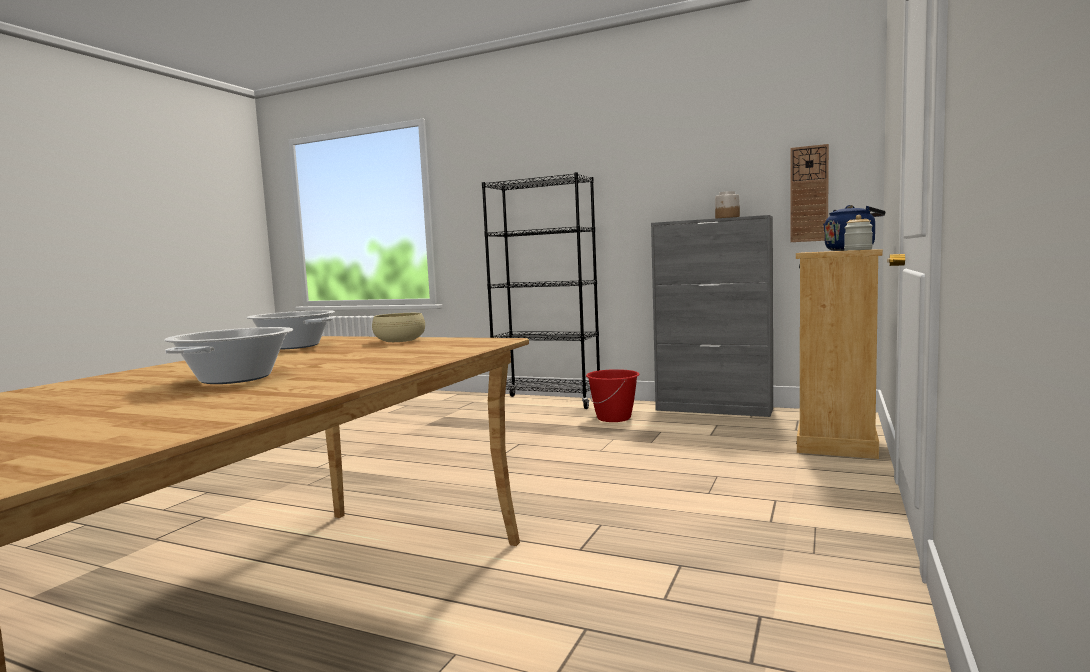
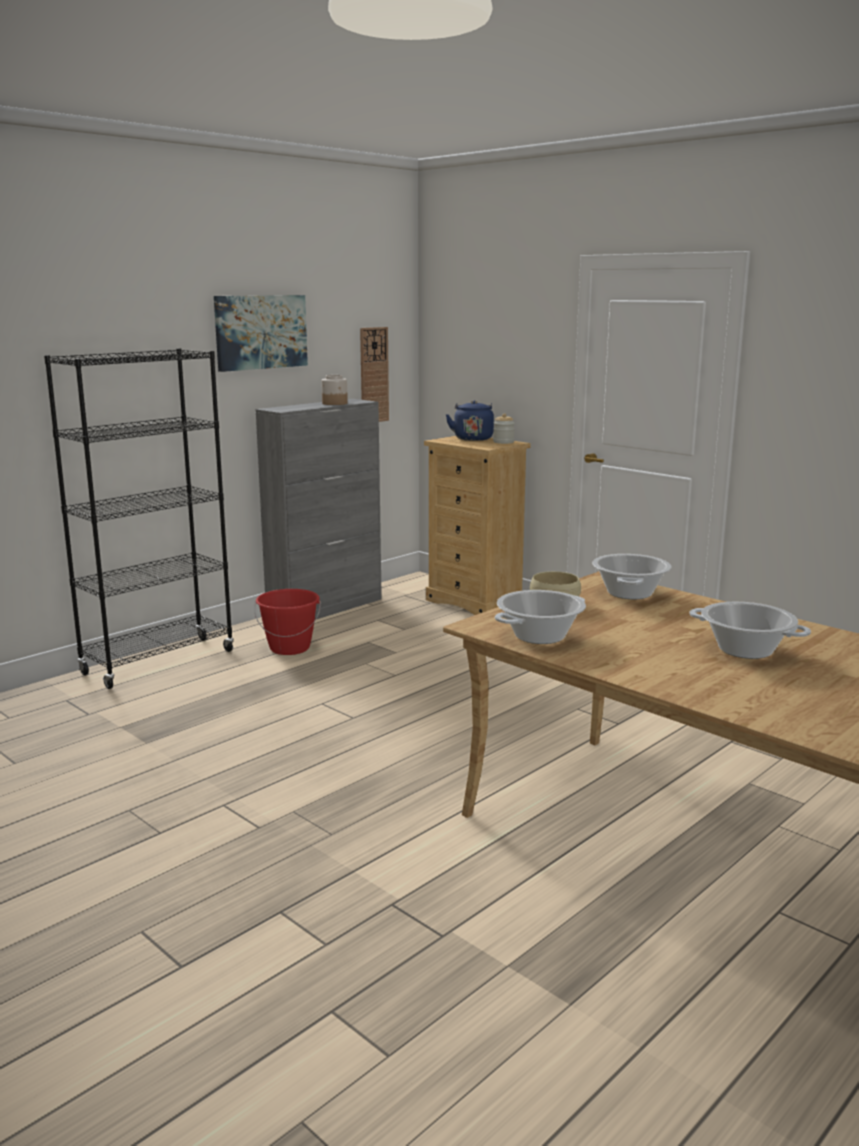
camera: 70 degrees left, 10 degrees up
(445, 347) = (630, 593): none -> cooking pot
(673, 160) = (260, 332): none -> picture

